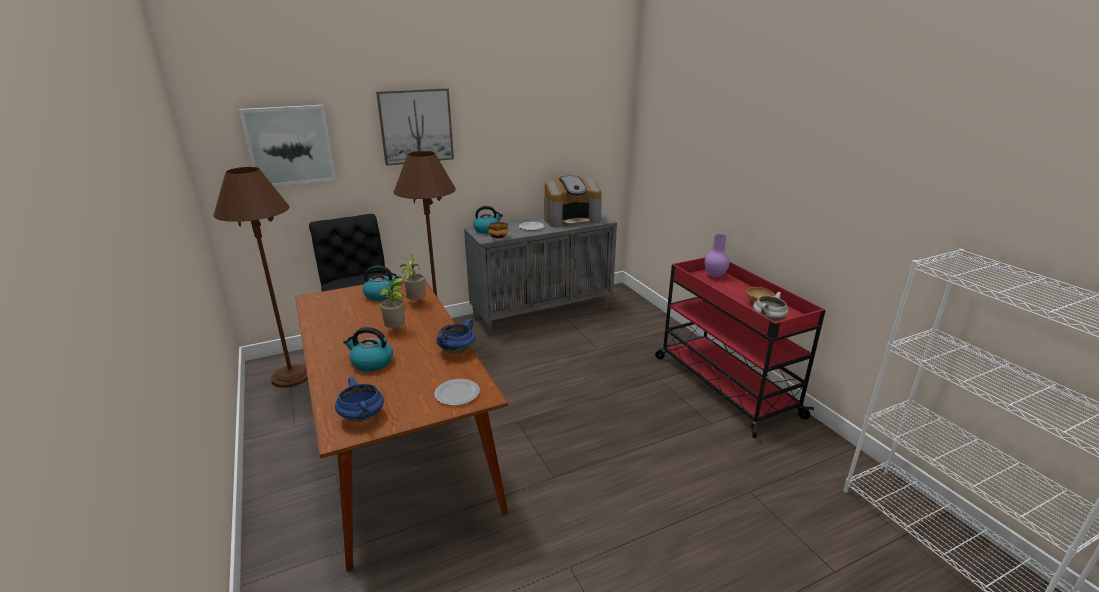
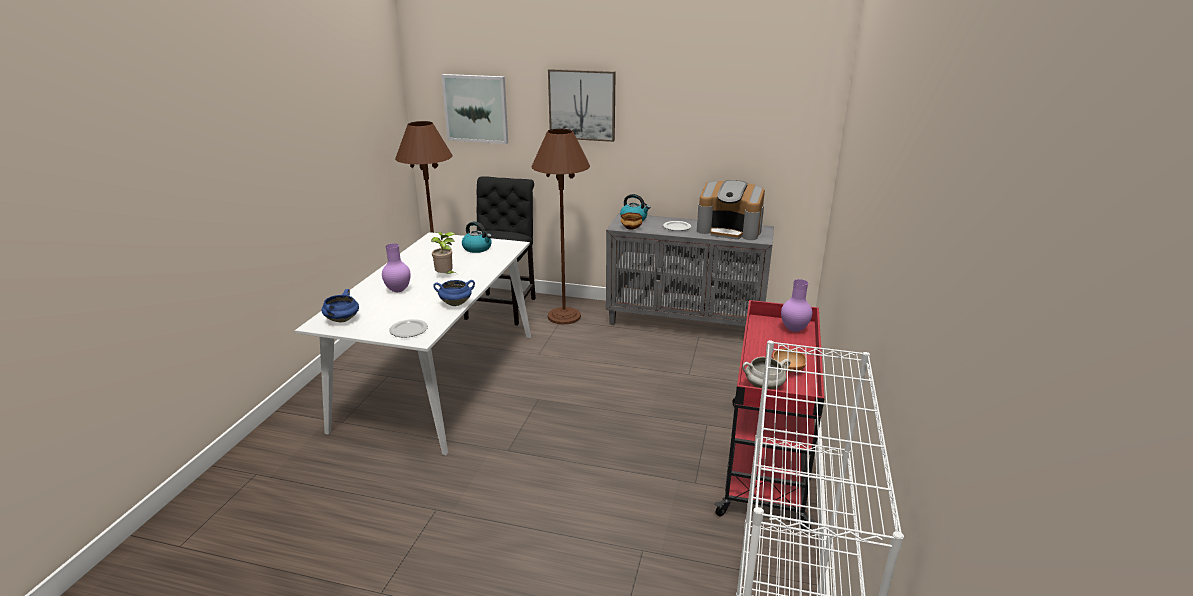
camera: 40 degrees right, 0 degrees up
(371, 362) = (398, 291): kettle -> purple vase
(401, 449) = (439, 380): brown dining table -> white dining table
(416, 302) = (489, 261): potted plant -> none

